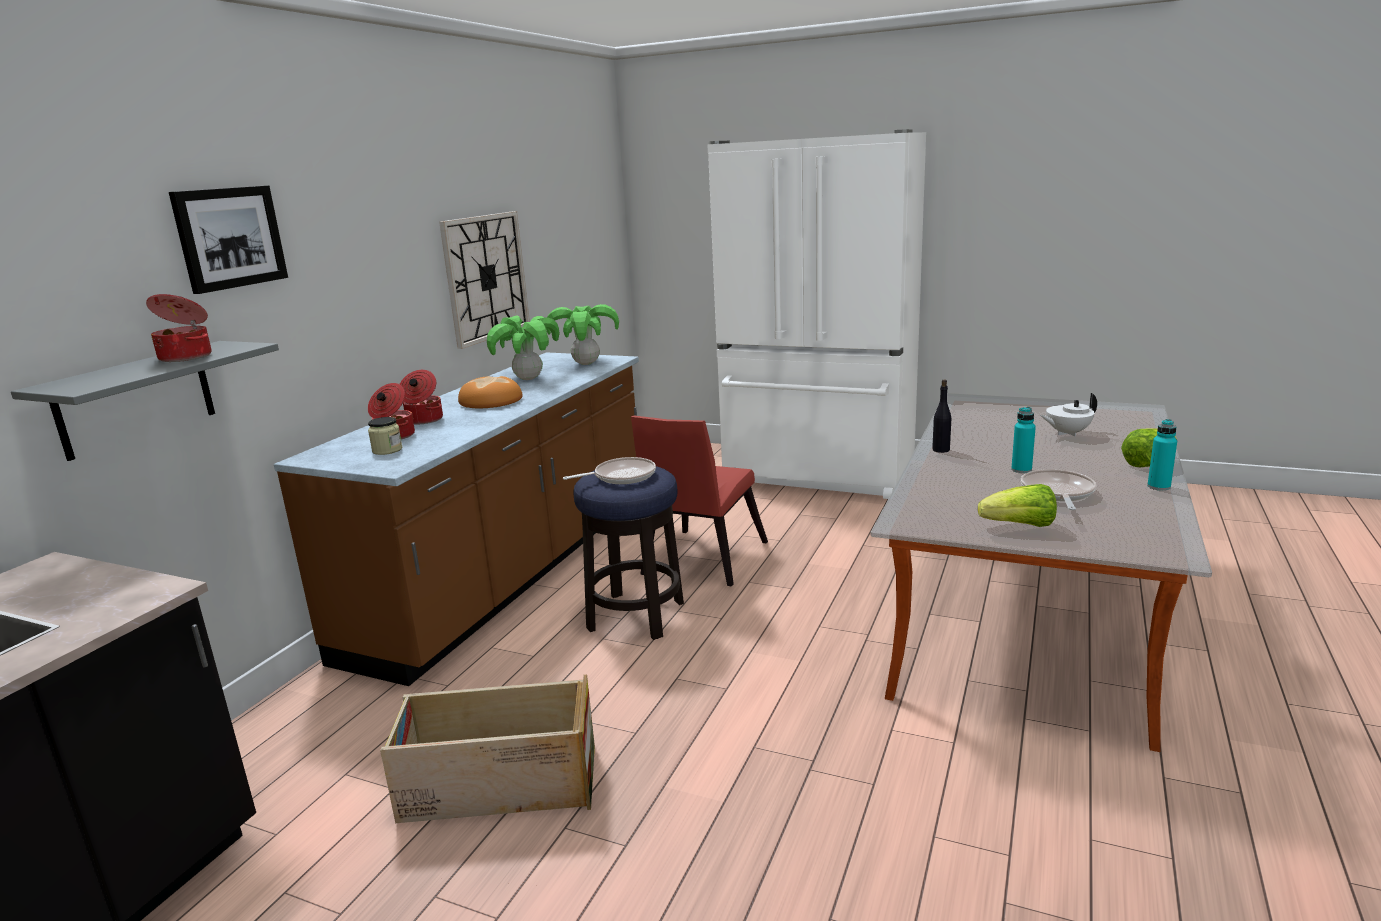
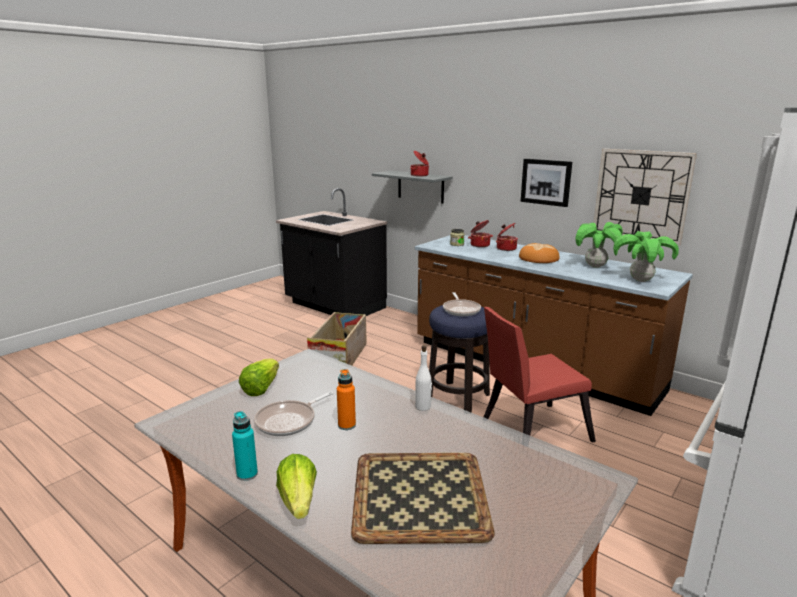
camera: 105 degrees right, 0 degrees up
(229, 237) = (467, 136): picture -> picture (546, 182)
(700, 561) = (529, 431): red chair -> red chair turned 60 degrees counterclockwise
(940, 450) = (423, 407): black bottle -> white bottle
(1021, 470) = (346, 425): turquoise bottle -> orange bottle
(1057, 493) = (289, 421): frying pan -> frying pan turned 105 degrees clockwise
(1066, 433) = (421, 495): white teapot -> tray

